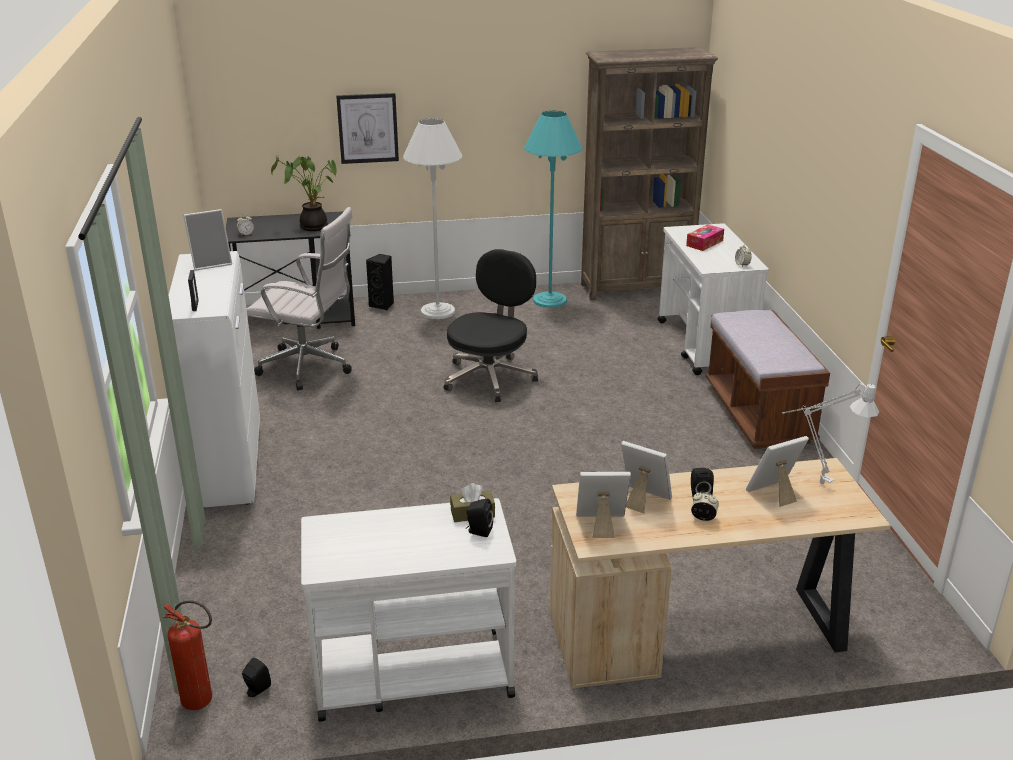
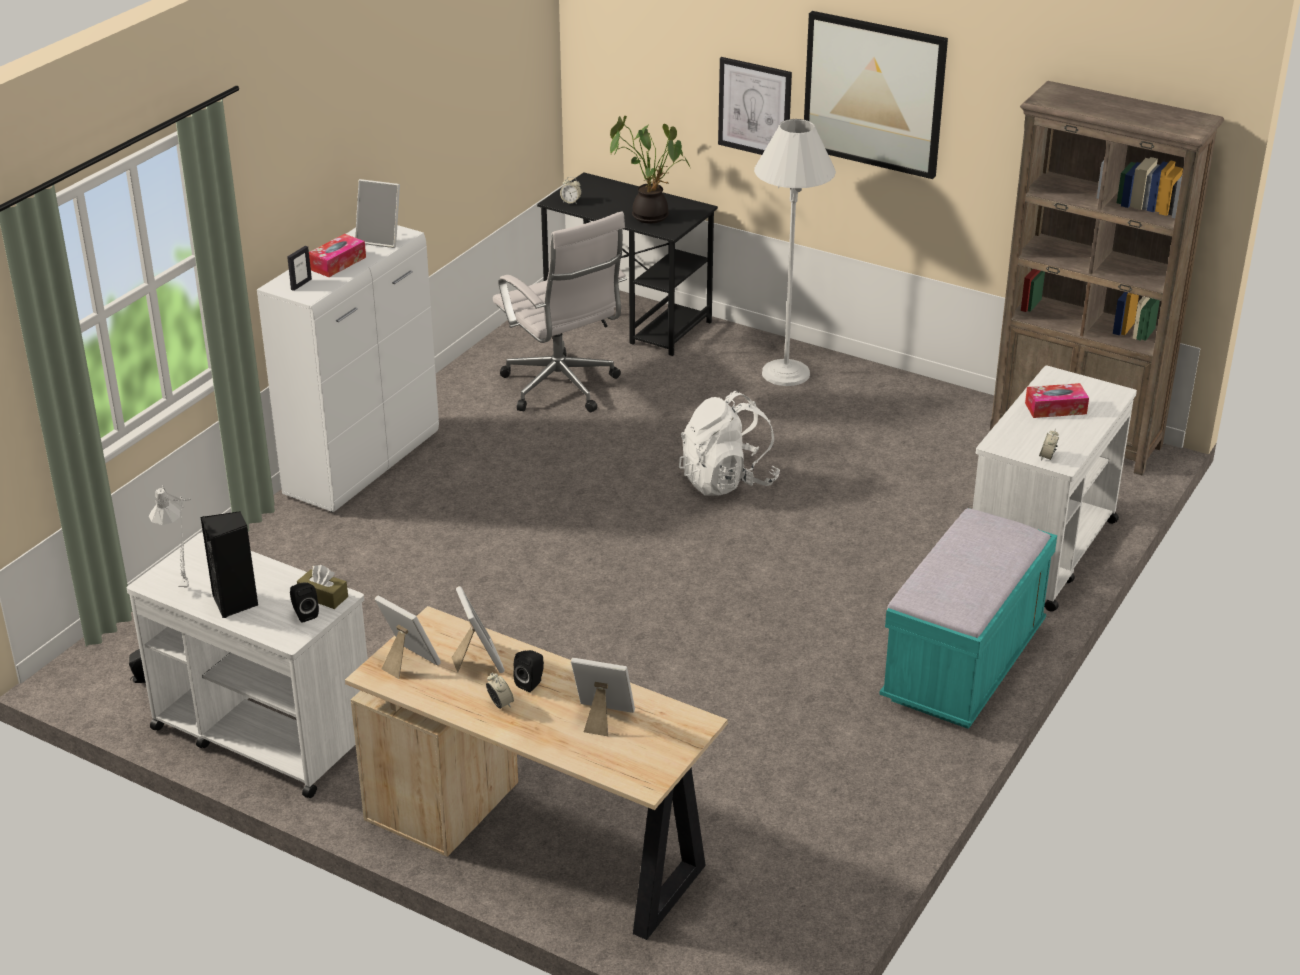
camera: 40 degrees right, 5 degrees up
(202, 285) = (337, 263): none -> tissue box
(203, 702) = (99, 666): fire extinguisher -> none
(383, 305) = (737, 341): black speaker -> black speaker (235, 603)
(461, 93) = (874, 93): none -> picture
(490, 377) = (727, 481): black office chair -> white backpack
(549, 300) = (938, 411): turquoise floor lamp -> none
(758, 414) = (963, 666): brown bench -> turquoise bench
(815, 481) = (661, 729): grey table lamp -> grey table lamp (187, 583)

